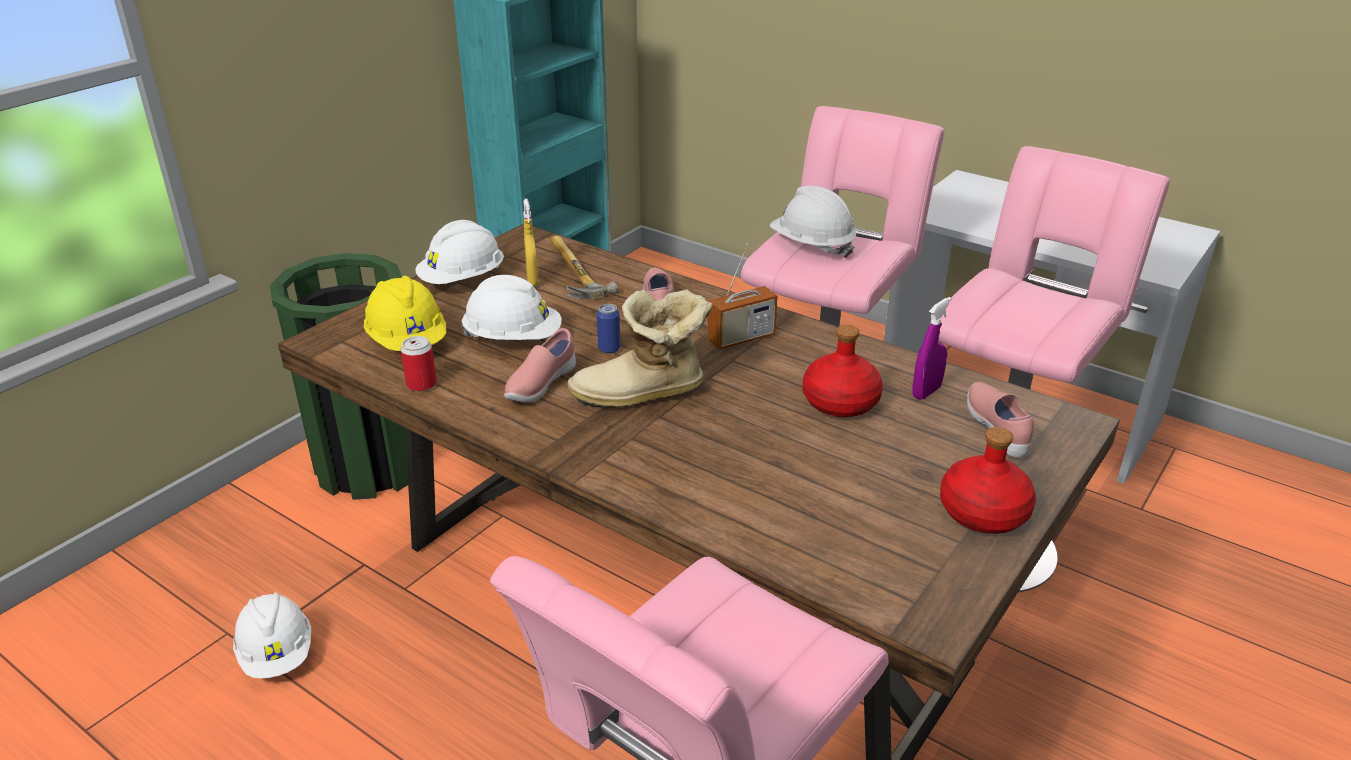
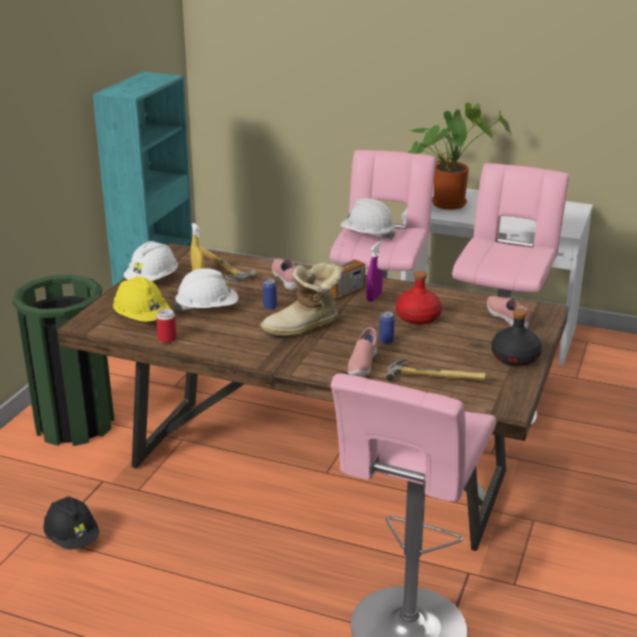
camera: 15 degrees left, 5 degrees down
(277, 654) = (72, 538): white hard hat -> black hard hat
(540, 385) = (240, 330): pink shoe -> pink shoe (362, 365)
(765, 441) = (386, 341): none -> can
(822, 528) = (436, 376): none -> hammer
(926, 392) = (462, 306): purple spray bottle -> purple spray bottle (374, 297)
(980, 204) = (451, 203): none -> potted plant
(984, 513) = (515, 358): red bottle -> black bottle

